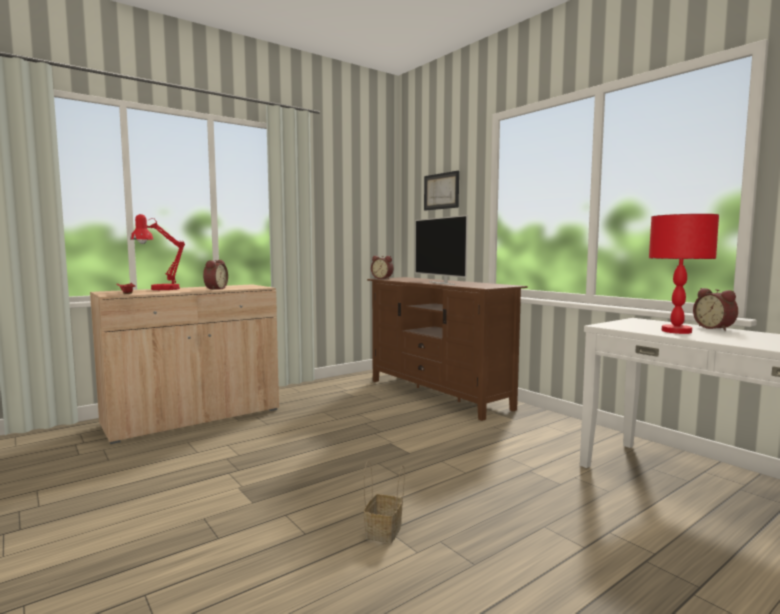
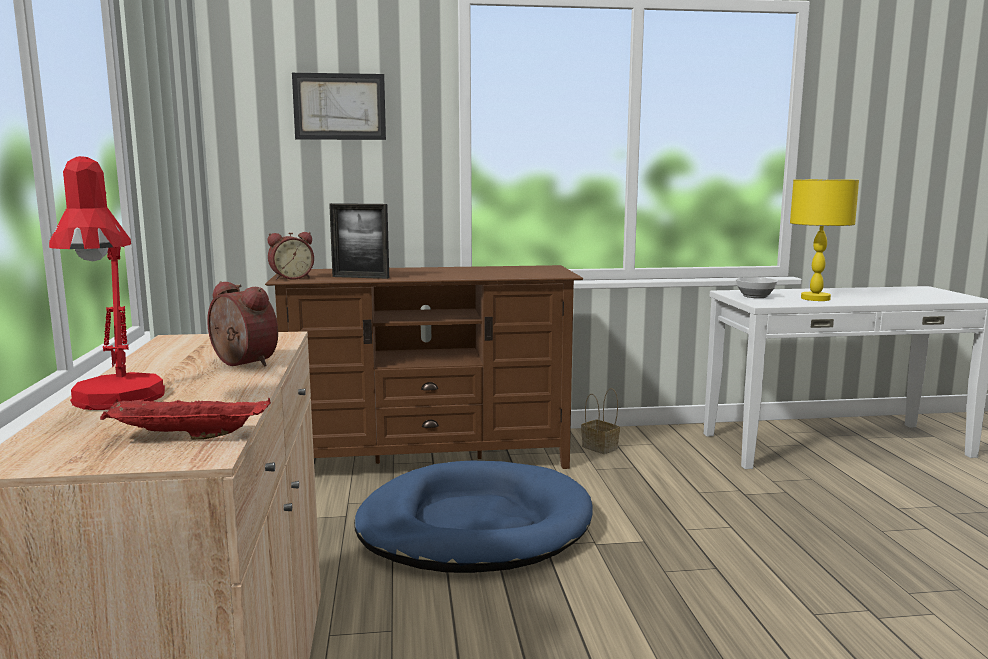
camera: 60 degrees left, 5 degrees up
(375, 417) = (474, 526): none -> blue dog bed
(384, 532) = (882, 621): basket -> basket (601, 447)
(403, 280) = (360, 277): none -> picture frame
(442, 283) = (460, 275): television -> none
(634, 323) = (754, 296): none -> bowl
(677, 331) = (816, 299): red table lamp -> yellow table lamp
(715, 328) = (801, 290): alarm clock -> none

